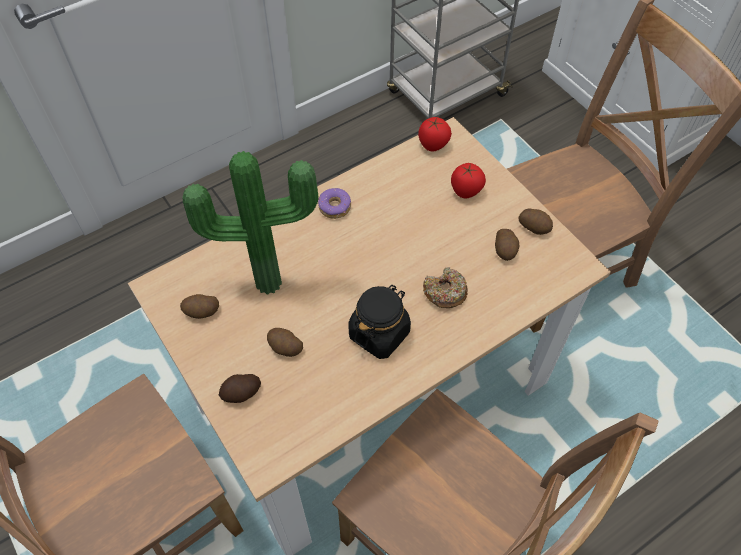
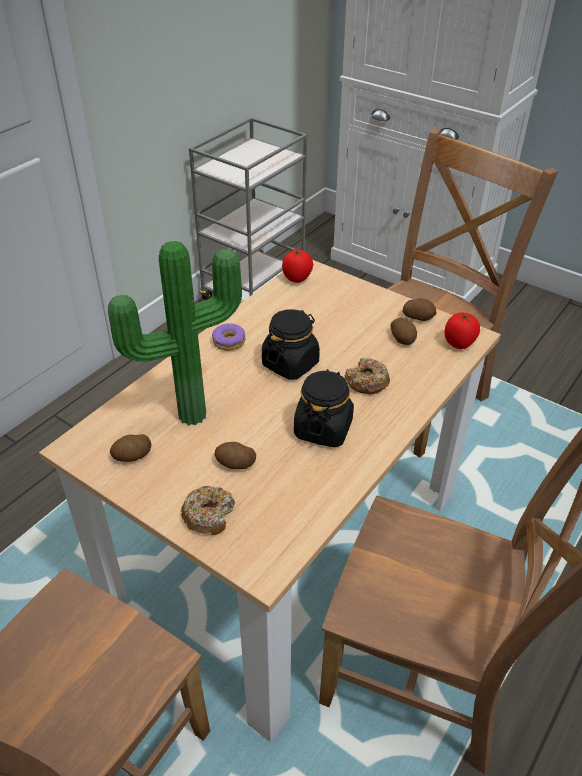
camera: 20 degrees left, 15 degrees down
(241, 393) = (209, 515): potato -> donut
(381, 249) = (290, 364): none -> black jar
(466, 191) = (344, 305): tomato -> tomato (459, 344)

